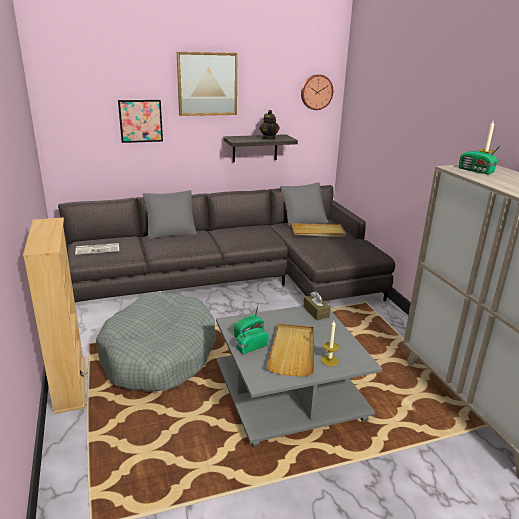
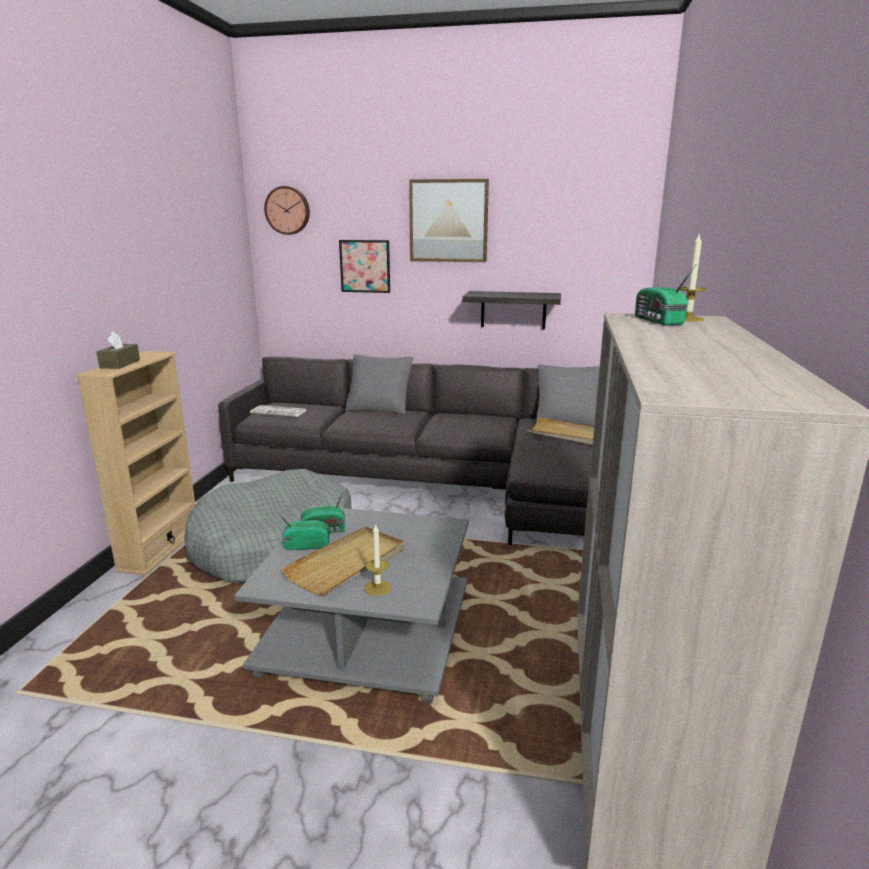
camera: 30 degrees right, 5 degrees down
(269, 138) = (523, 295): teapot -> none
(316, 92) = (610, 233): wall clock -> wall clock (288, 210)
(316, 312) = (441, 527): brown tissue box -> brown tissue box (120, 364)

